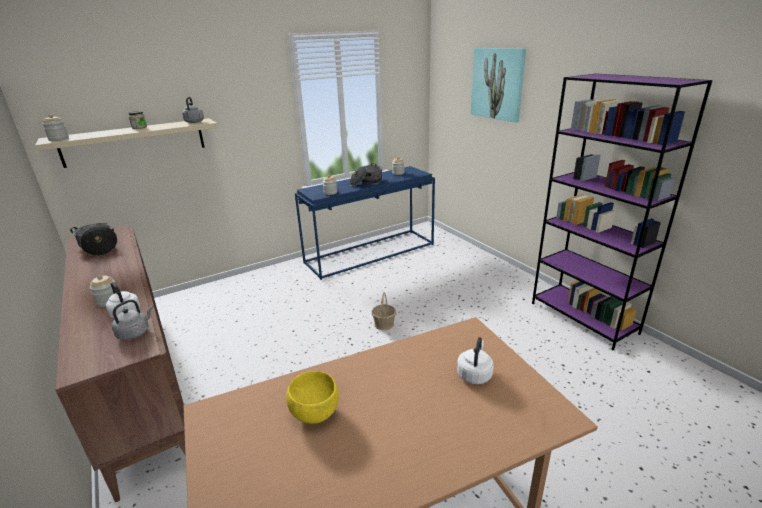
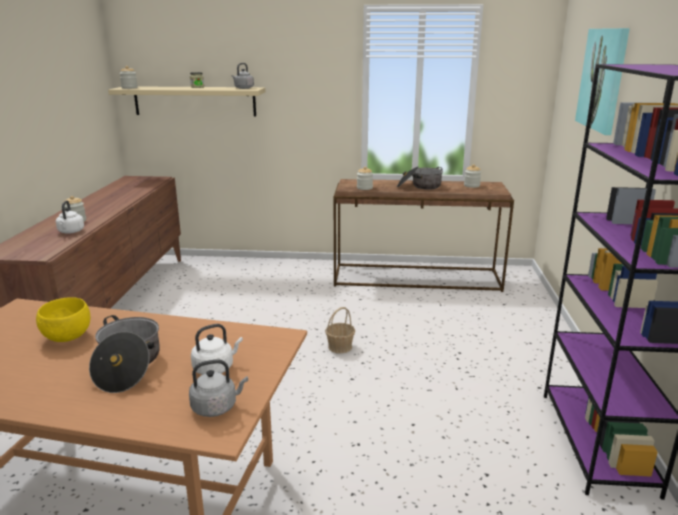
camera: 35 degrees right, 5 degrees down
(99, 247) = (129, 186): cooking pot -> cooking pot (128, 366)
(135, 333) = (56, 244): grey kettle -> grey kettle (216, 407)
(370, 253) = (417, 278): blue console table -> brown console table

